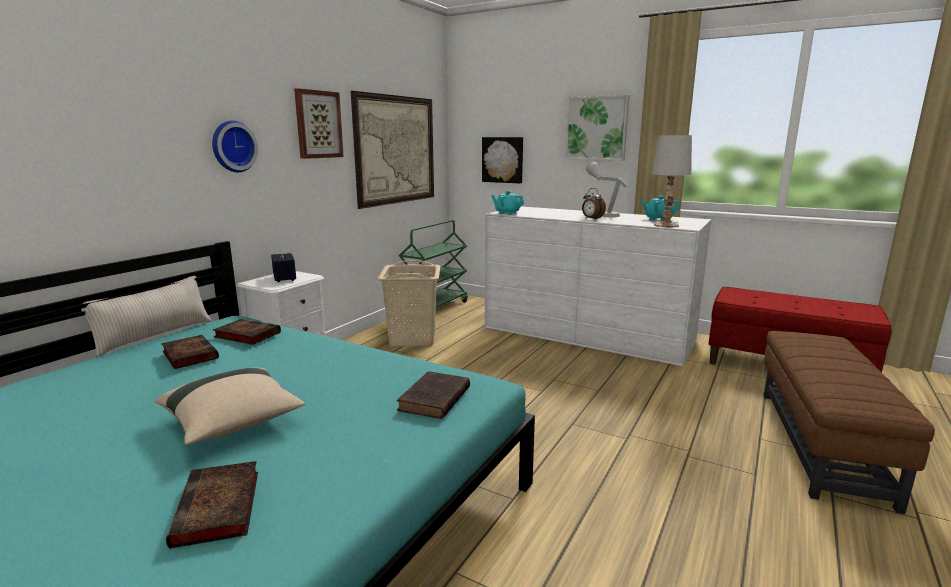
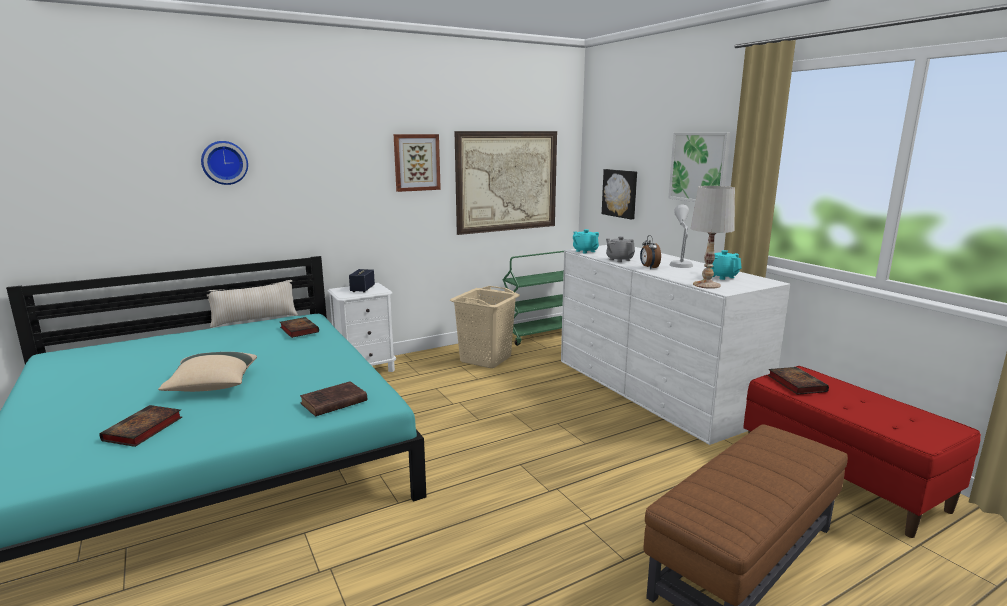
camera: 30 degrees right, 0 degrees up
(189, 355) = (250, 337): book -> book (795, 383)
(232, 146) = (332, 183): wall clock -> wall clock (224, 162)
(553, 216) = (619, 260): none -> grey teapot

